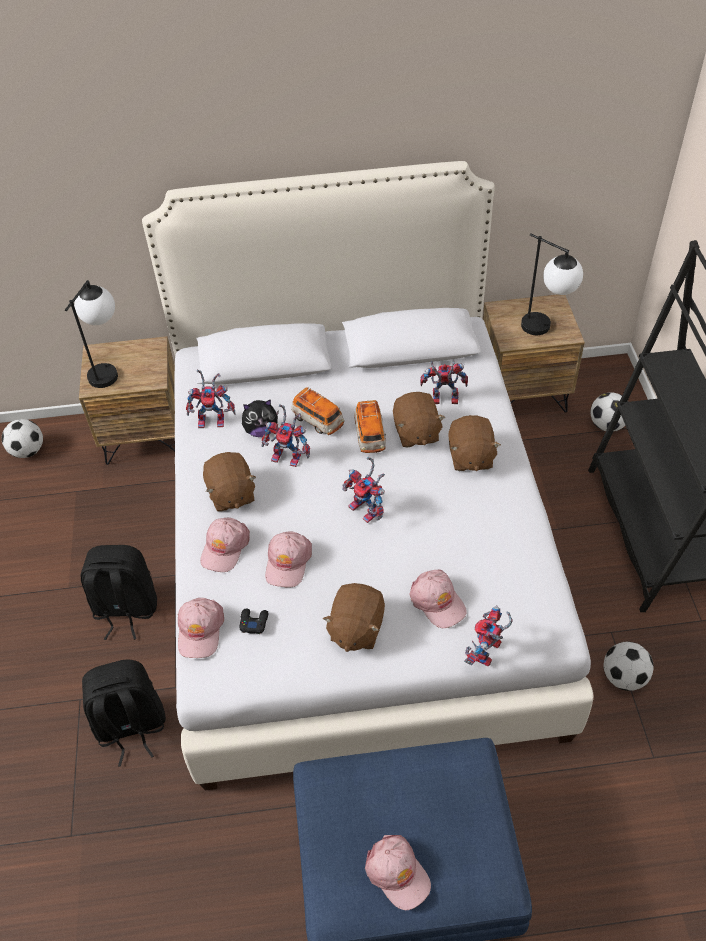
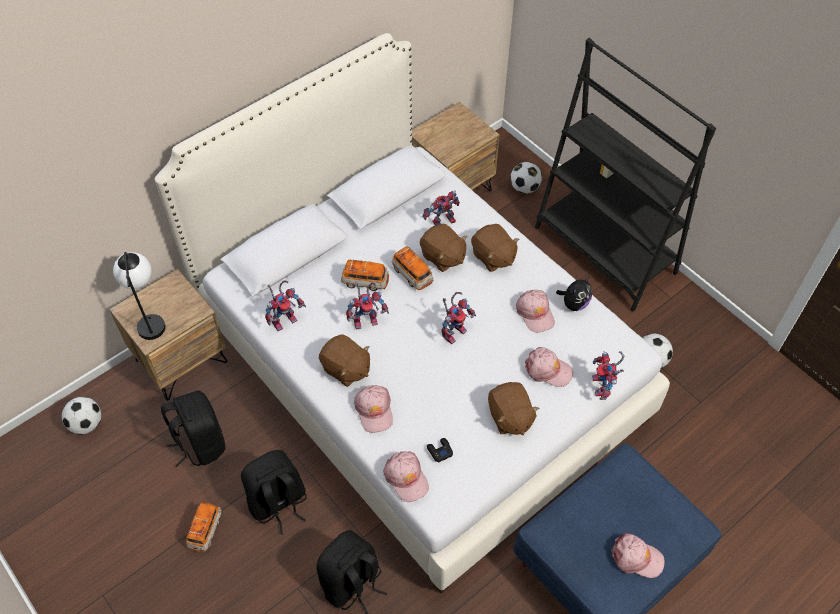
camera: 35 degrees left, 5 degrees up
(46, 597) = (205, 530): none -> toy car
(103, 517) = (200, 443): none -> black backpack
(261, 430) = (329, 309): plush toy -> plush toy (574, 304)
(288, 562) = (429, 397): pink cap -> pink cap (535, 313)
(368, 510) = (454, 331): toy robot -> toy robot turned 60 degrees counterclockwise
(546, 330) = (467, 137): table lamp -> none

